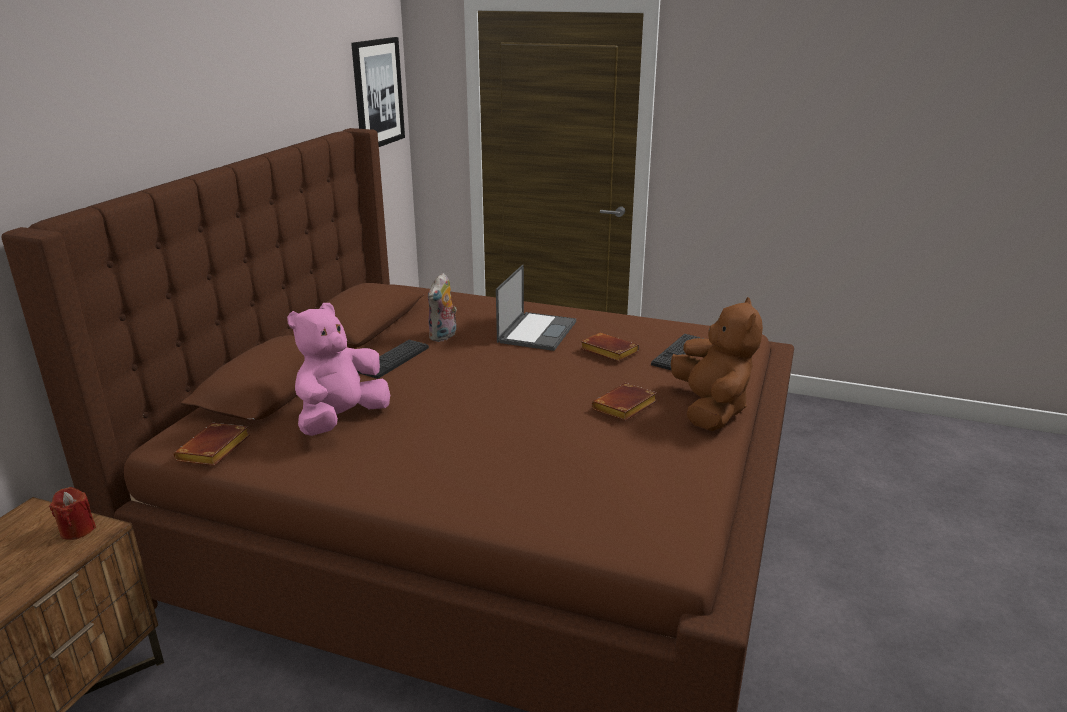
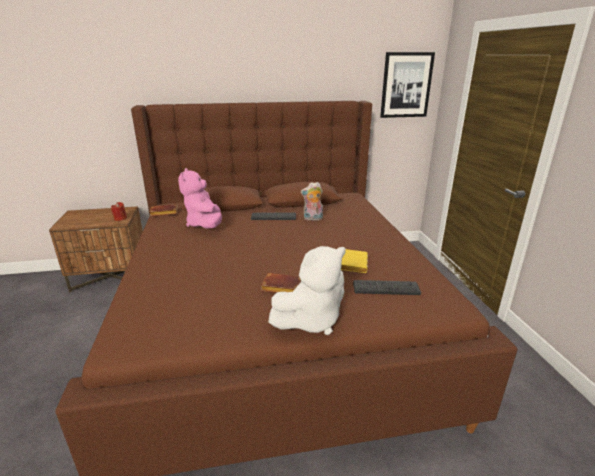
camera: 60 degrees right, 0 degrees up
(341, 419) = (205, 225): pink plush toy -> pink plush toy turned 105 degrees counterclockwise
(537, 331) = (351, 237): laptop -> none
(607, 352) = (352, 263): brown book -> yellow book
(710, 409) = (311, 321): brown plush toy -> white plush toy

